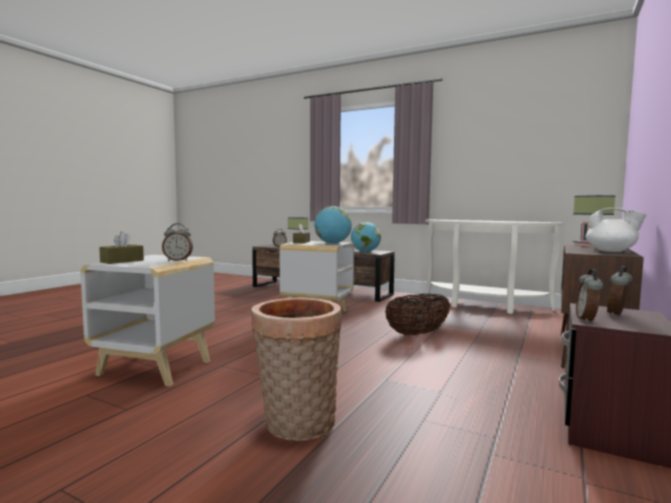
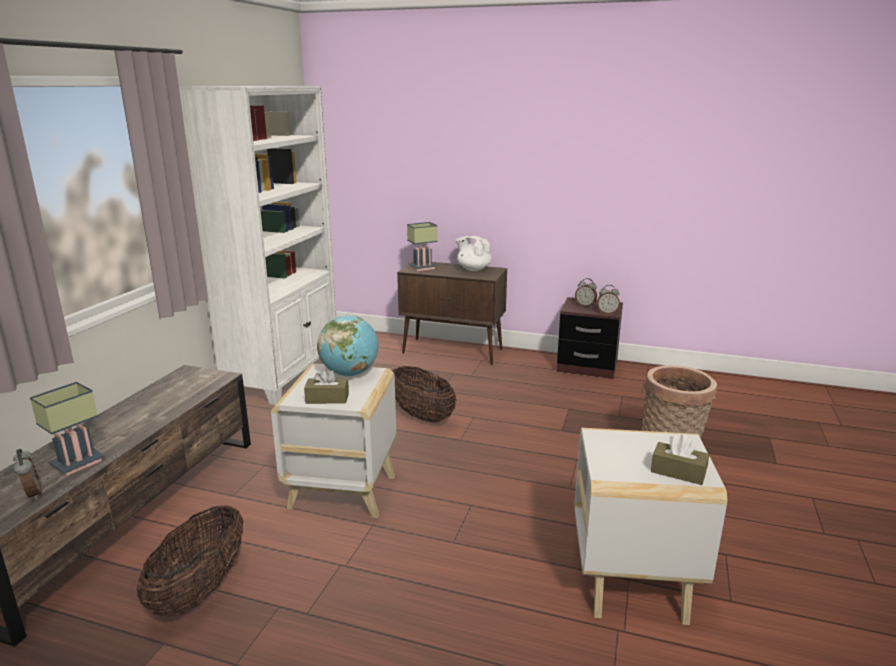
camera: 100 degrees left, 15 degrees up
(178, 260) = (634, 436): alarm clock -> none
(258, 298) = (200, 590): none -> basket
(365, 252) = (196, 386): globe -> none
(483, 306) = (285, 375): white console table -> white bookcase
(611, 251) = (473, 269): white teapot -> white teapot turned 75 degrees counterclockwise

